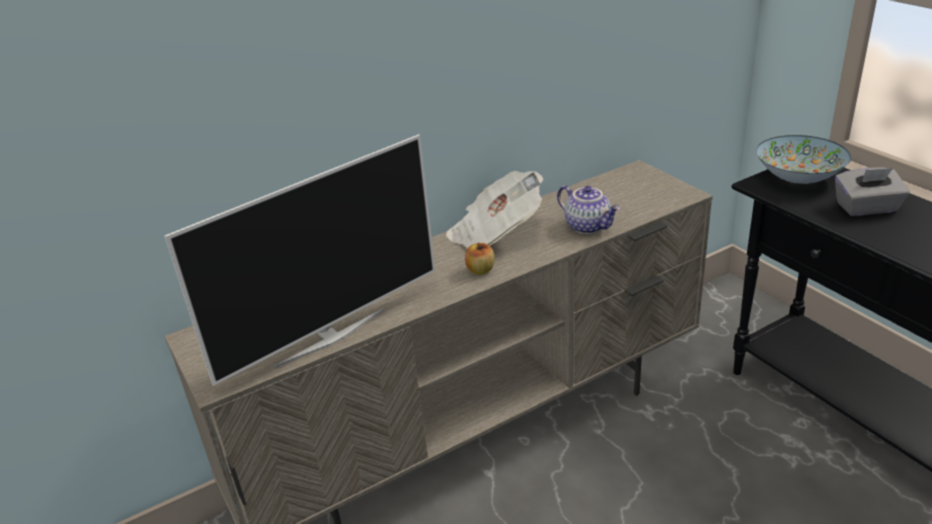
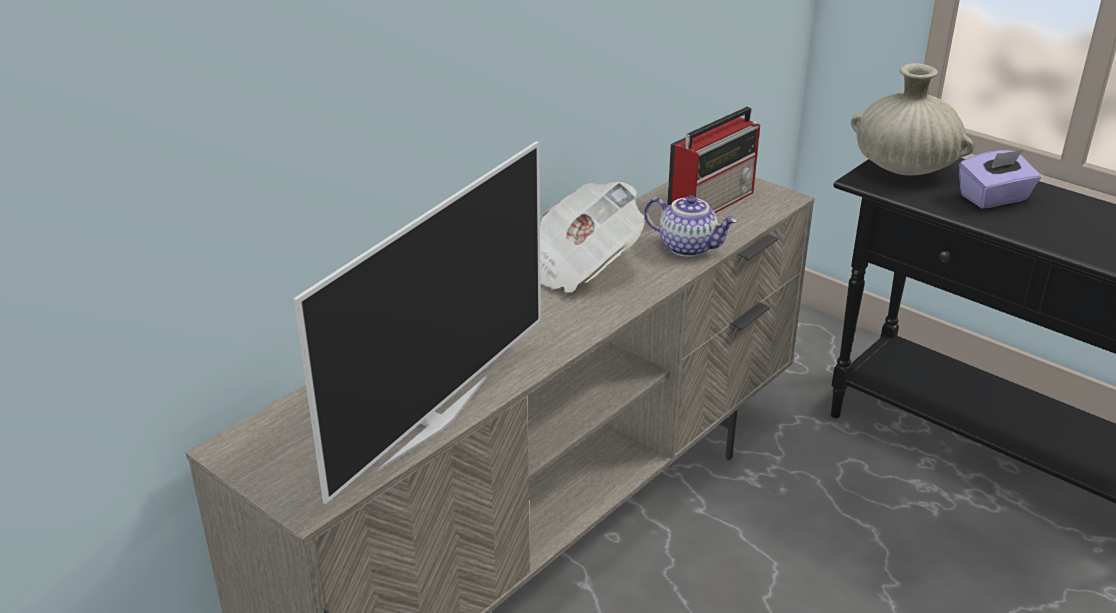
camera: 20 degrees left, 0 degrees up
(480, 270) = (584, 315): apple -> none
(626, 193) = (712, 202): none -> radio
(798, 177) = (904, 168): bowl -> beige vase
(867, 208) = (994, 198): grey tissue box -> purple tissue box

